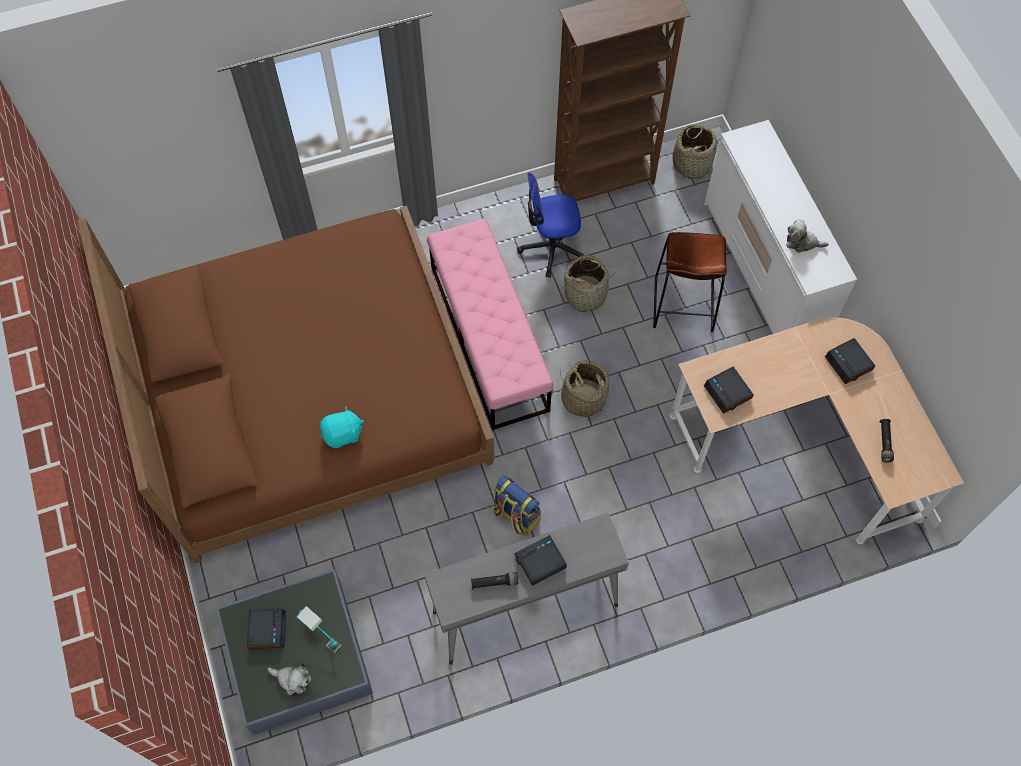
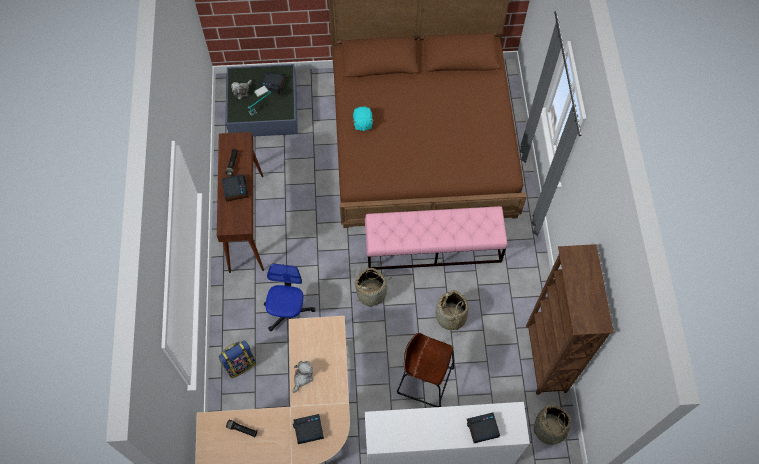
camera: 105 degrees right, 0 degrees up
(516, 515) = (305, 232): backpack -> backpack (239, 363)
(524, 609) = (246, 222): grey console table -> brown console table
(551, 247) = (495, 305): office chair -> office chair (288, 313)
(728, 392) = (313, 340): alarm clock -> alarm clock (482, 428)
(802, 242) = (409, 425): plush toy -> plush toy (302, 377)

